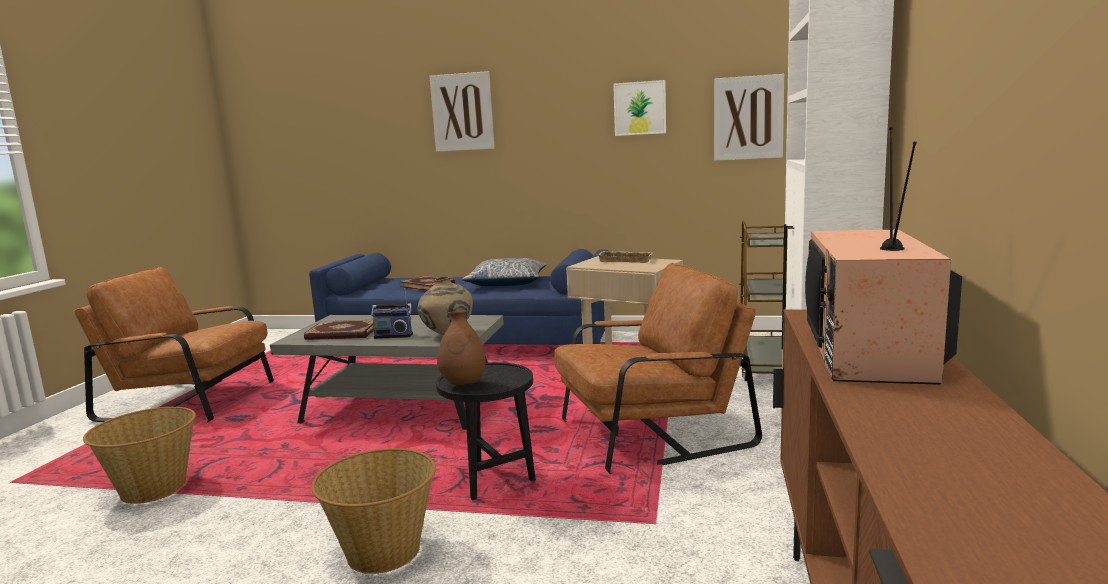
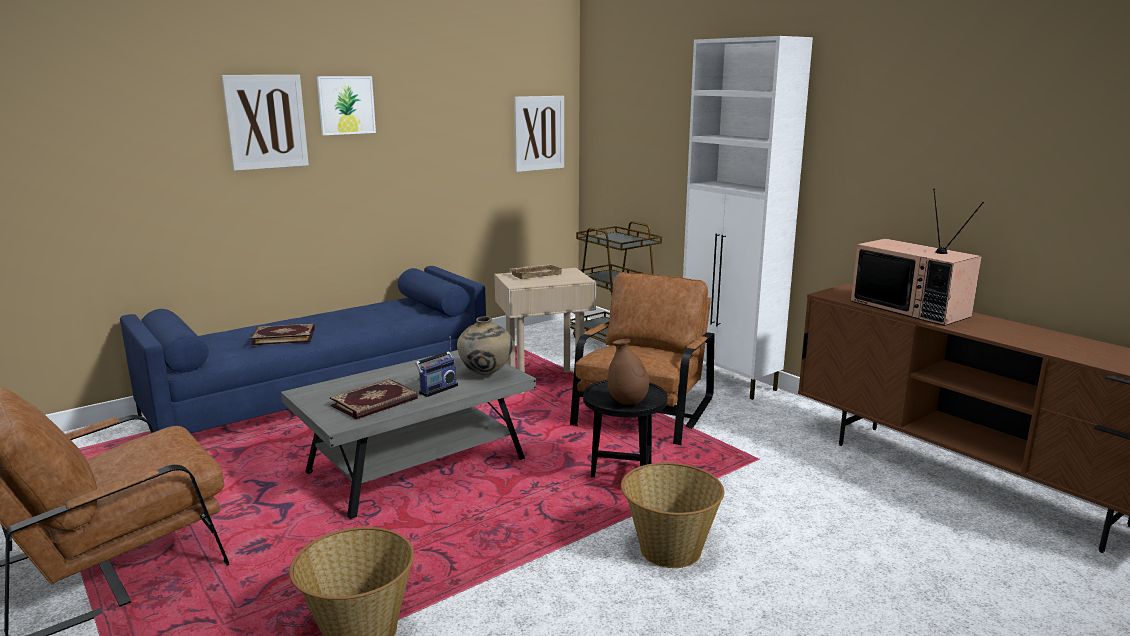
camera: 50 degrees left, 5 degrees up
(506, 283) = (365, 317): pillow -> none
(640, 108) = (454, 122): picture -> picture (346, 105)

